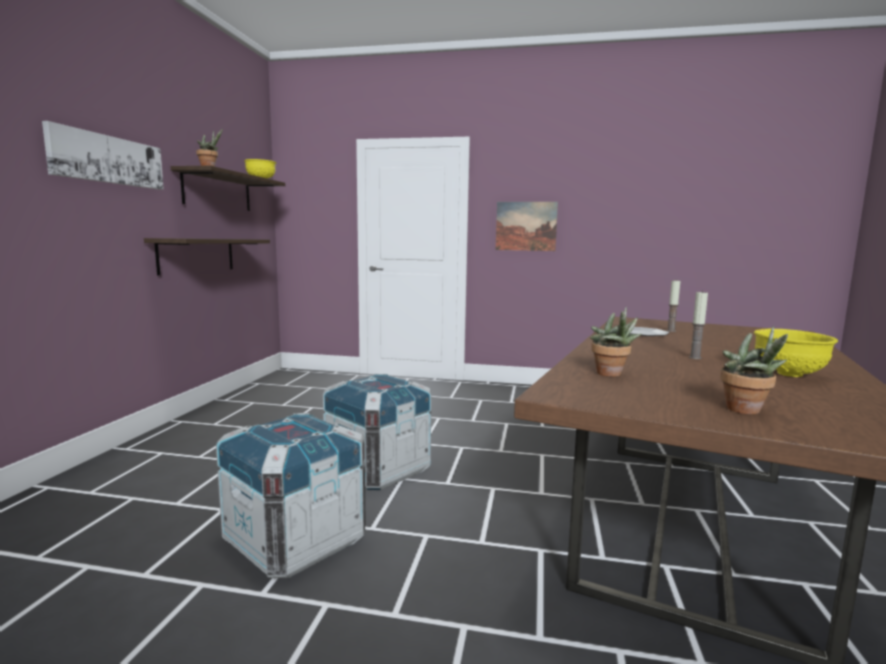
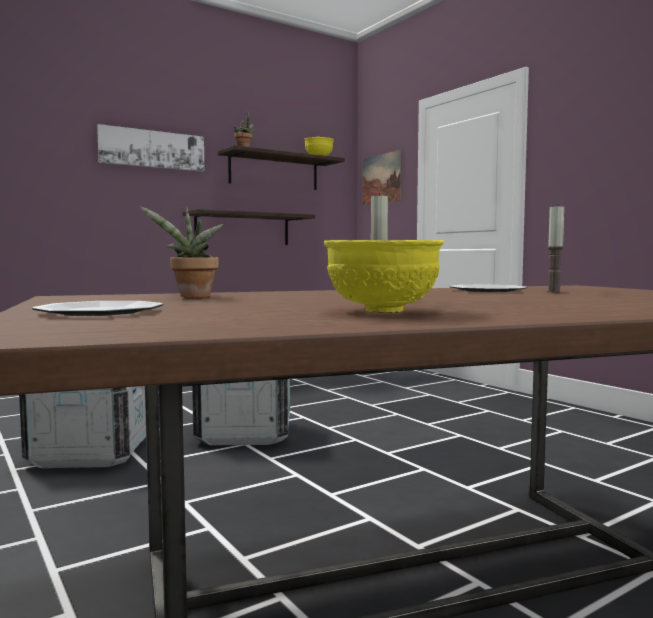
camera: 45 degrees right, 5 degrees down
(526, 226) = (596, 174): picture -> picture (381, 178)
(747, 411) = (100, 312): potted plant -> plate

